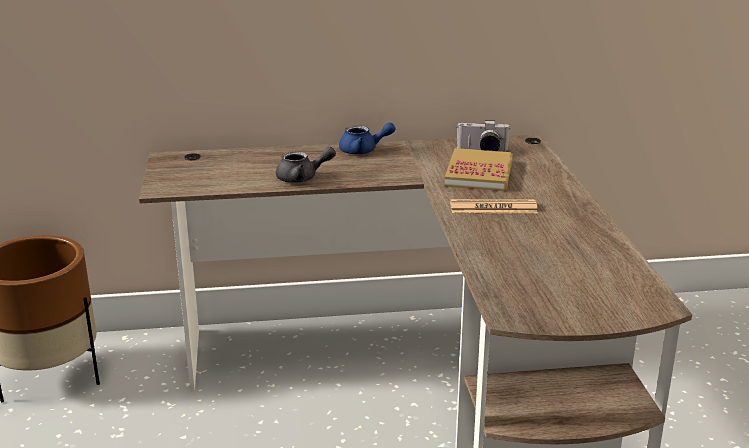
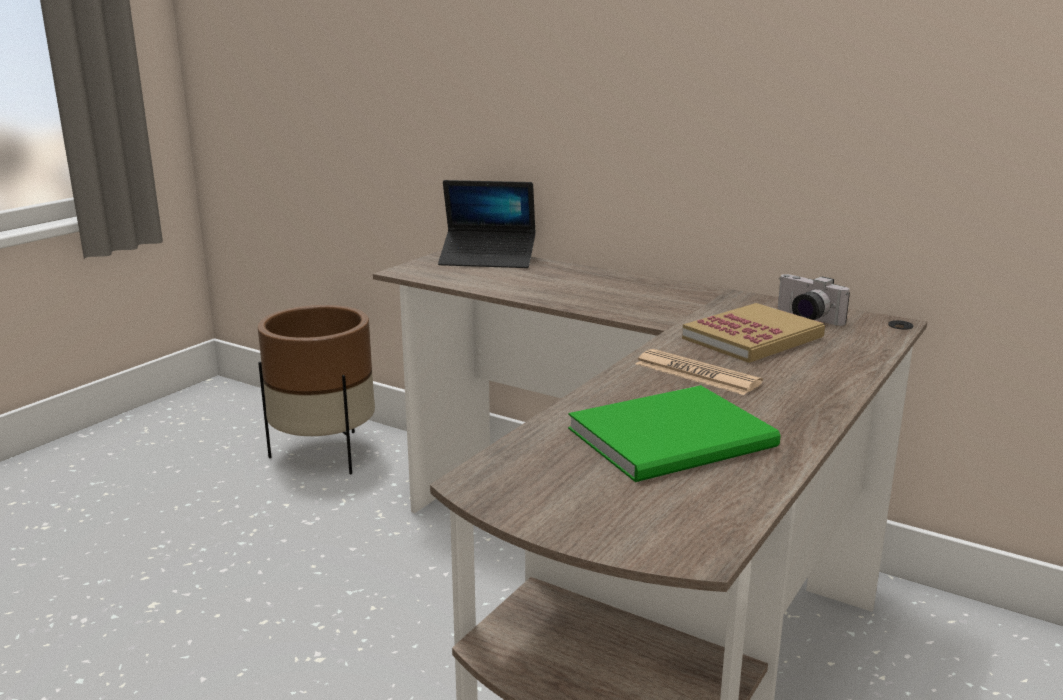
camera: 40 degrees right, 5 degrees down
(203, 160) = (488, 259): none -> laptop
(302, 178) = (545, 293): grey teapot -> none
(363, 150) = (660, 286): blue teapot -> none
(553, 251) = (678, 438): none -> green book

